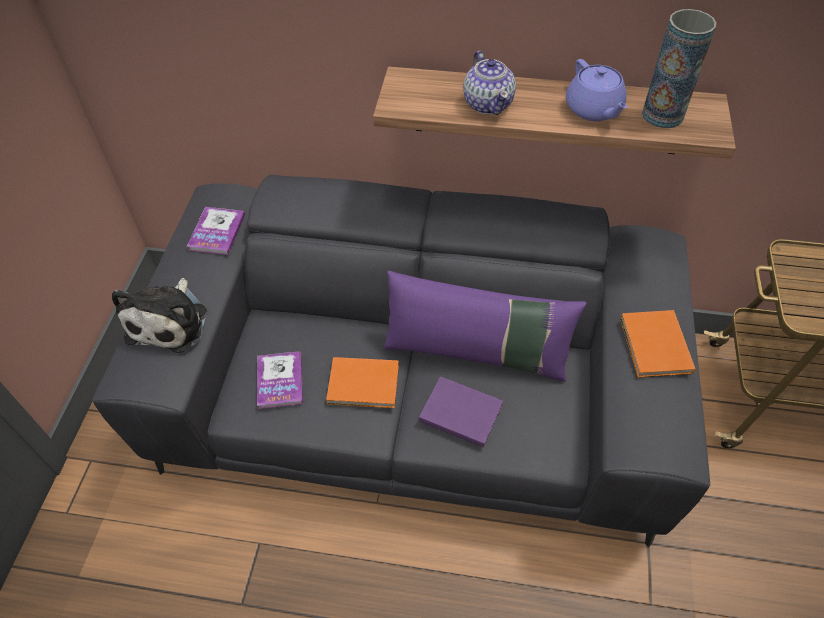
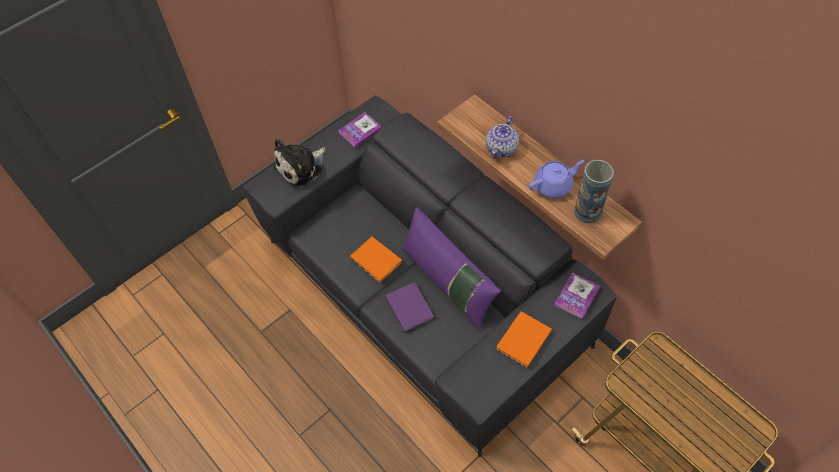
camera: 40 degrees right, 5 degrees up
(280, 380) = (338, 231): book -> book (576, 296)
(594, 110) = (553, 186): purple teapot -> purple teapot turned 135 degrees counterclockwise

